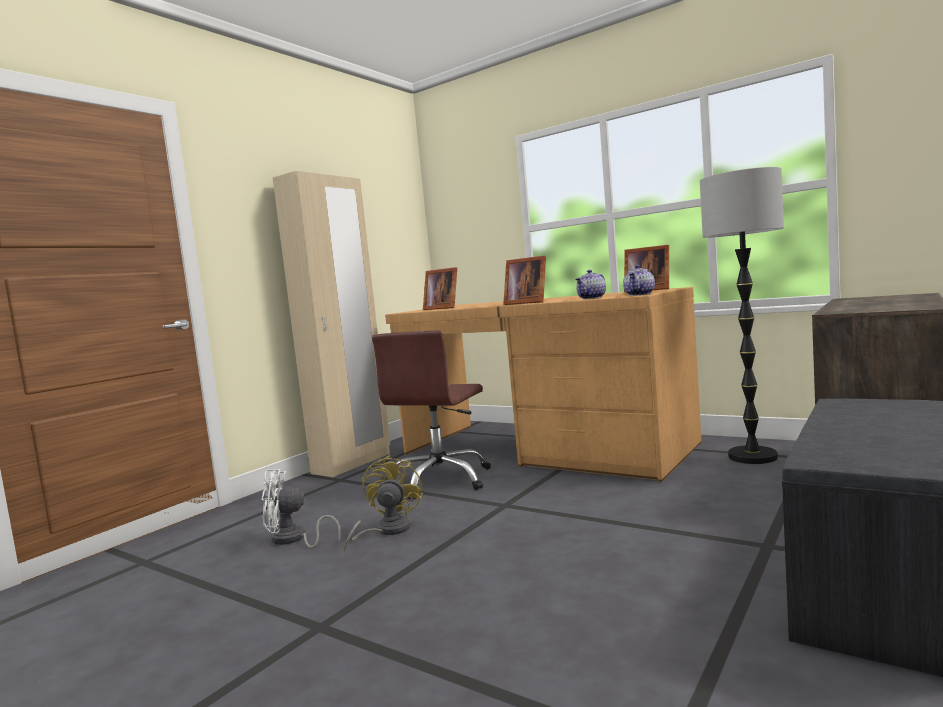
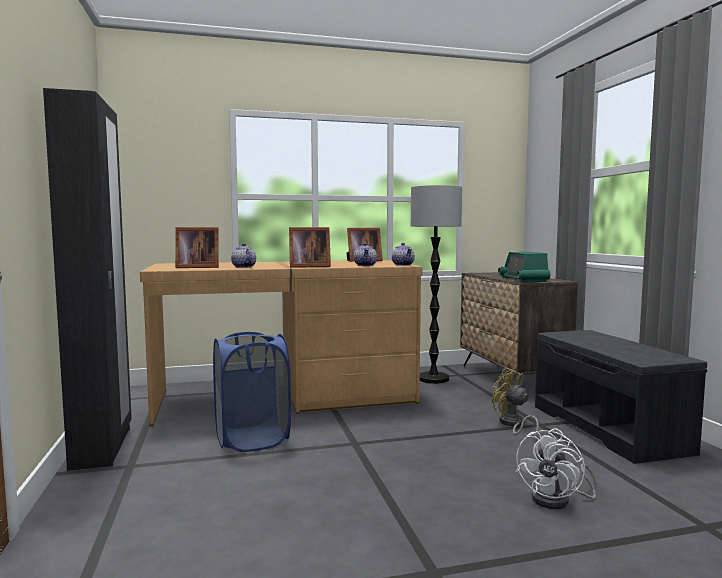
camera: 50 degrees left, 0 degrees up
(293, 540) = (227, 530): white fan -> white fan (558, 500)
(352, 463) = (103, 448): beige wardrobe -> black wardrobe
(386, 531) = (305, 490): yellow fan -> yellow fan (512, 424)
(440, 480) = (252, 439): brown office chair -> blue laundry basket
(474, 306) = (243, 267): none -> teapot
(860, 307) = (523, 279): none -> radio

